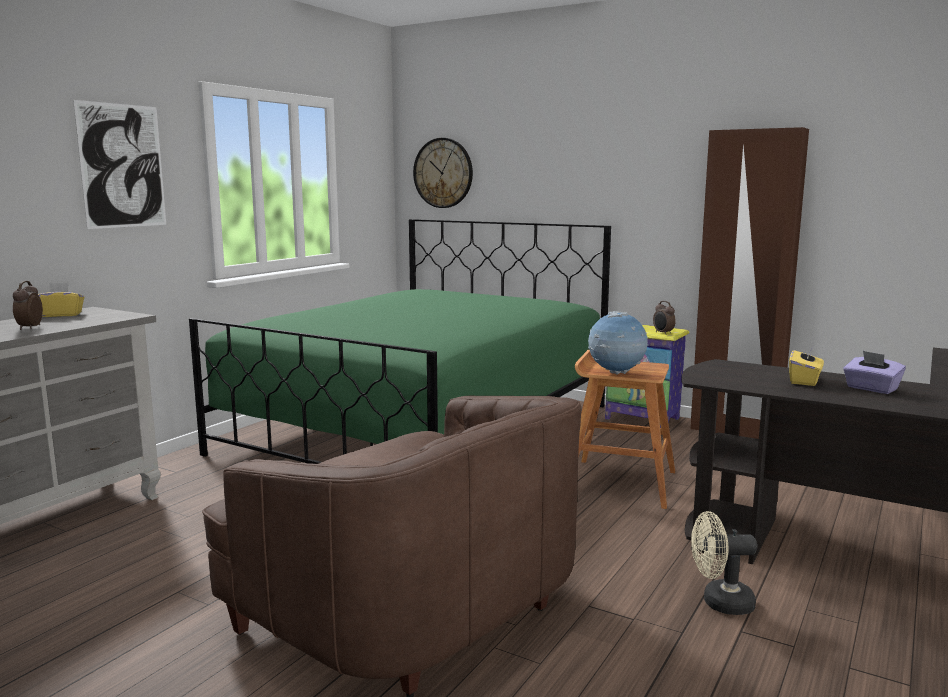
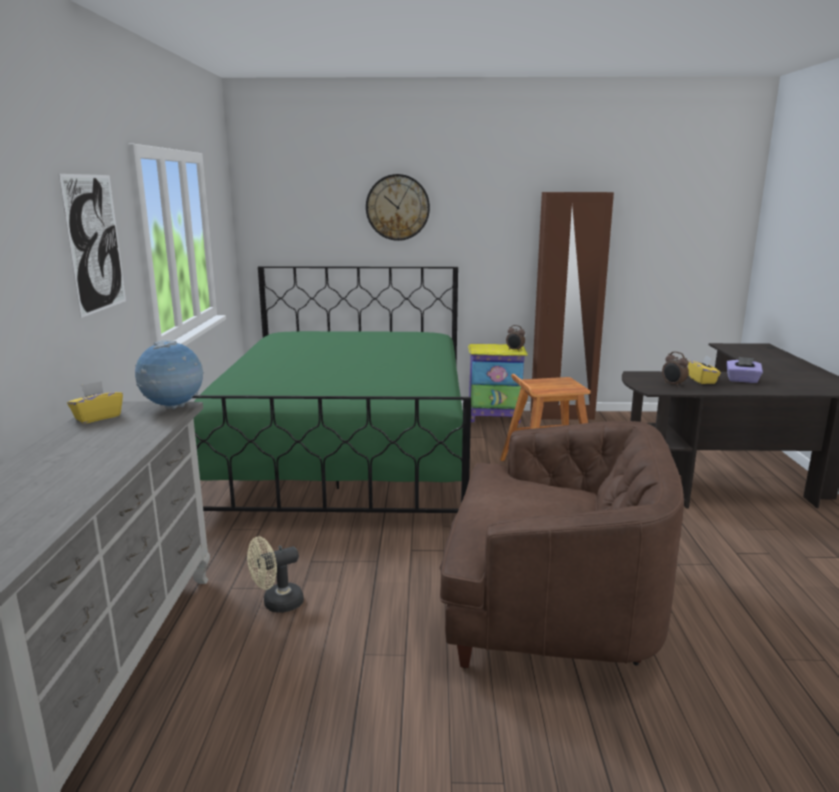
camera: 30 degrees left, 5 degrees up
(29, 328) = (115, 439): alarm clock -> alarm clock (673, 385)
(443, 173) = (290, 222): wall clock -> wall clock (397, 207)
(616, 373) = (555, 391): globe -> globe (173, 408)
(720, 603) = (705, 539): beige fan -> beige fan (277, 604)

